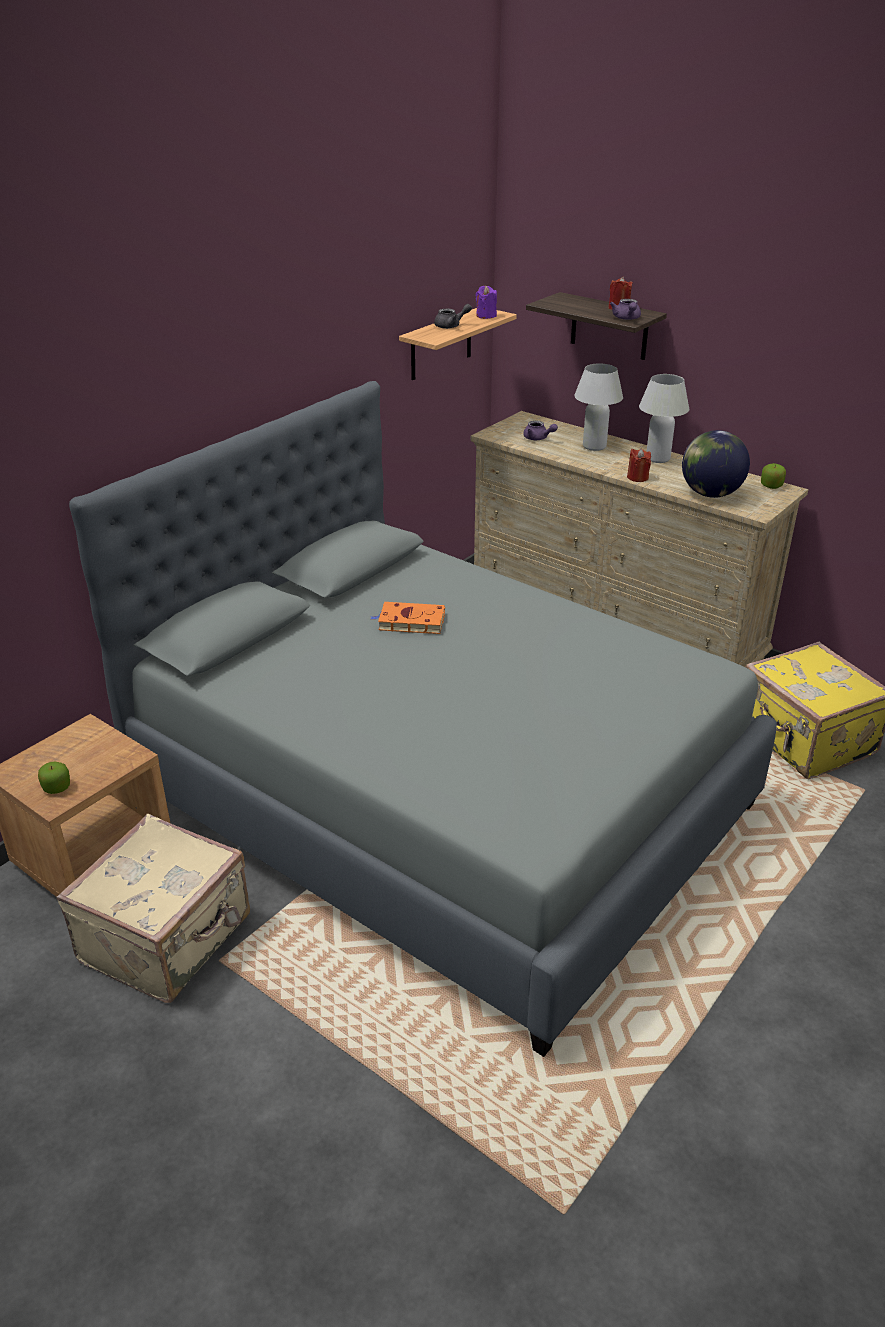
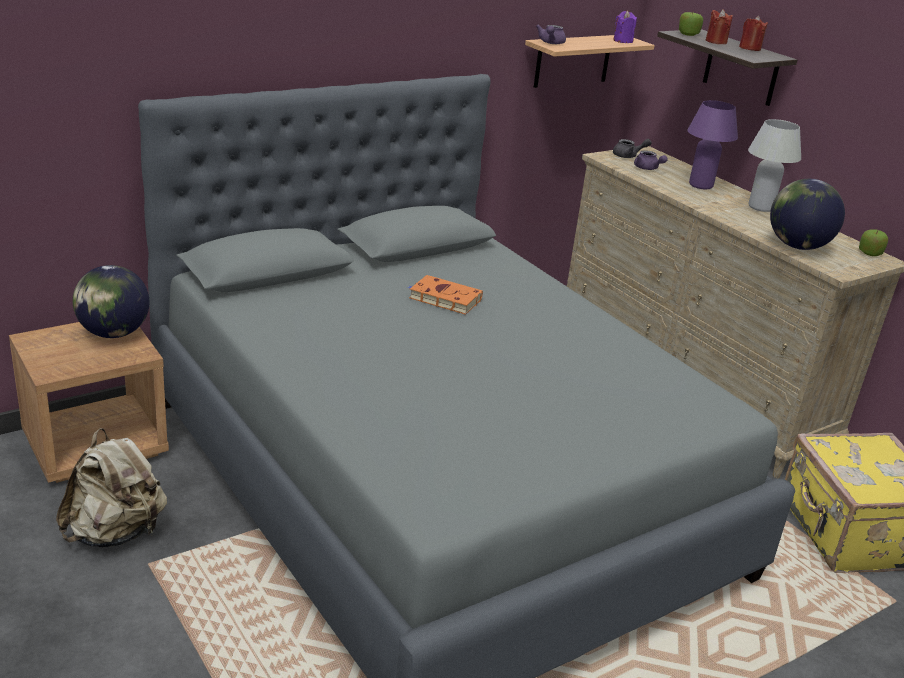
camera: 15 degrees right, 5 degrees down
(57, 787) = (60, 361): apple -> apple (688, 34)
(91, 741) = (114, 333): none -> globe
(169, 939) = (116, 533): beige suitcase -> beige backpack
(451, 326) = (582, 42): grey teapot -> grey teapot (628, 156)
(594, 446) = (700, 185): white table lamp -> purple table lamp
(626, 318) = (751, 56): purple teapot -> purple teapot (550, 43)
(637, 477) = (728, 218): red candle -> red candle (716, 41)

